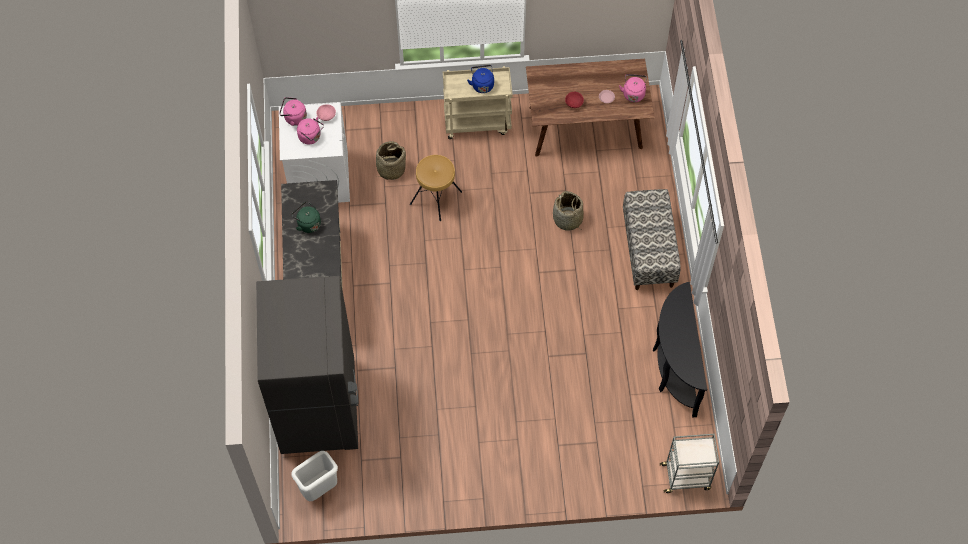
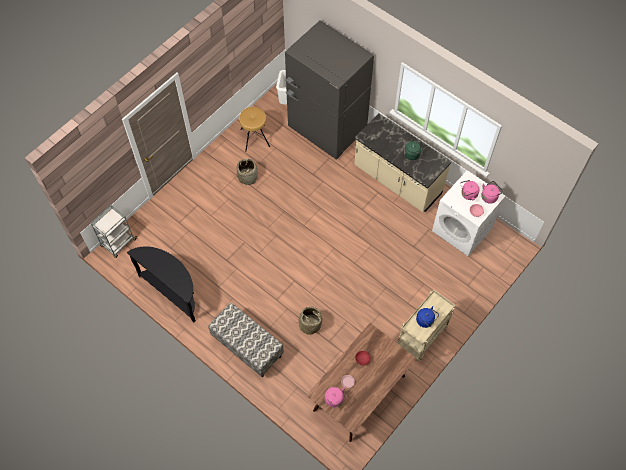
camera: 135 degrees right, 0 degrees up
(391, 169) = (433, 267): basket -> basket (248, 177)
(436, 198) = (391, 272): brown stool -> brown stool (254, 138)

